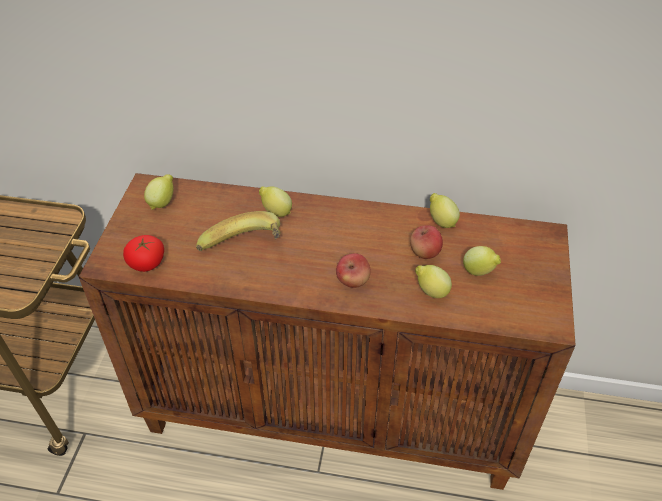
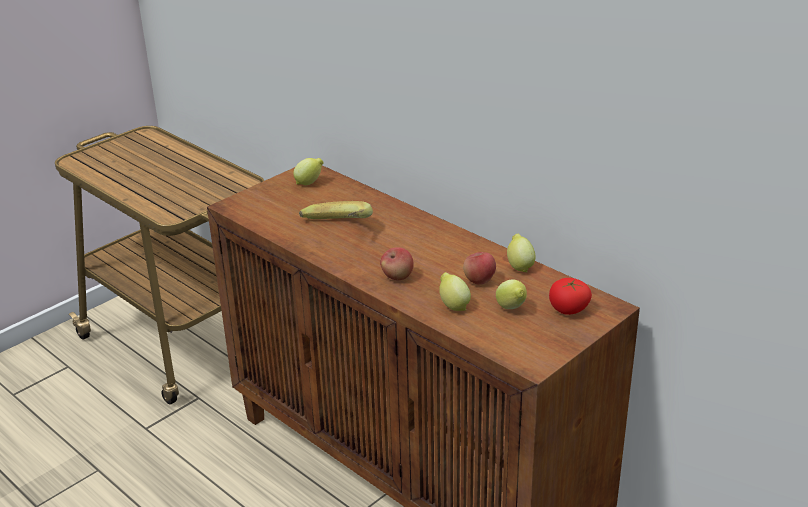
camera: 35 degrees right, 15 degrees down
(147, 264) = (258, 215): tomato -> tomato (568, 310)
(276, 212) = (387, 215): lemon -> none

